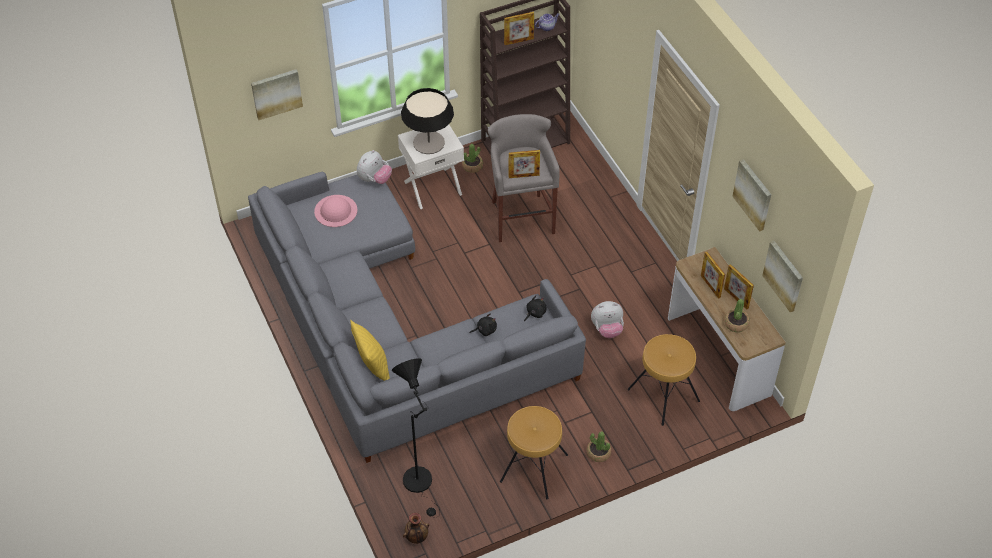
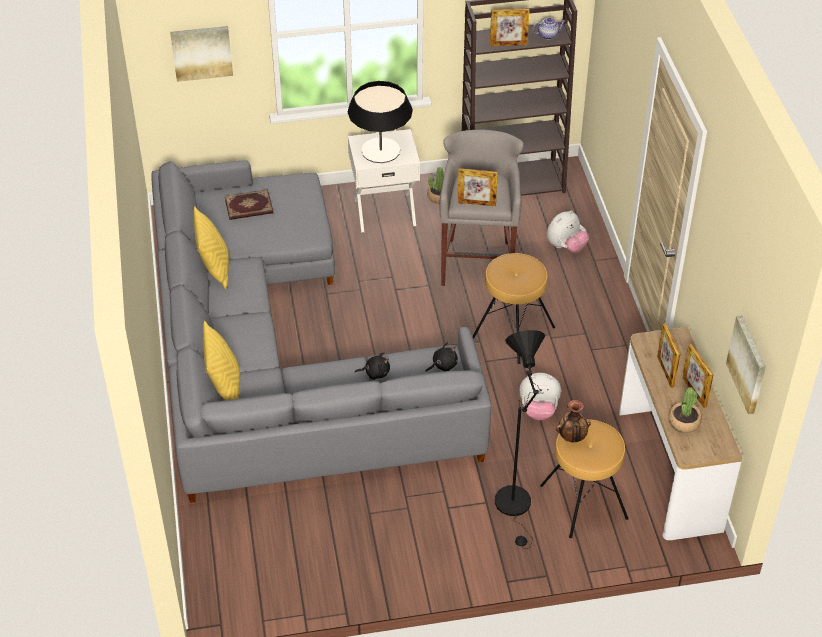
camera: 15 degrees right, 5 degrees down
(327, 269) = (215, 268): none -> yellow pillow
(336, 211) = (249, 207): pink hat -> book
(374, 179) = (308, 183): plush toy -> plush toy (566, 247)
(416, 537) = (217, 603): vase -> vase (572, 437)
(420, 484) = (245, 542): black floor lamp -> black floor lamp (515, 507)
(533, 468) = (389, 553): brown stool -> brown stool (512, 332)
(598, 453) = (477, 553): potted plant -> none
(753, 194) = (728, 252): picture -> none

